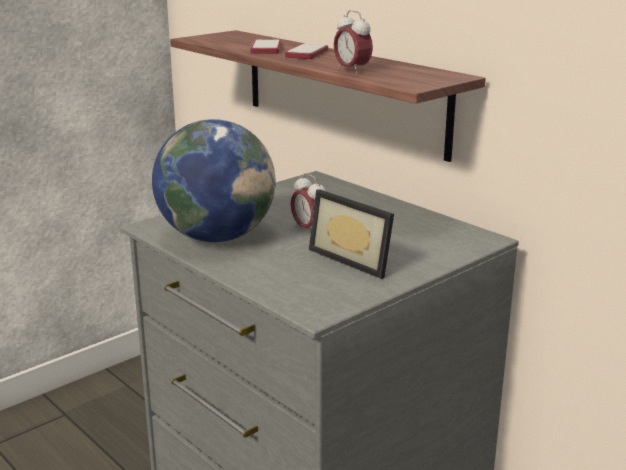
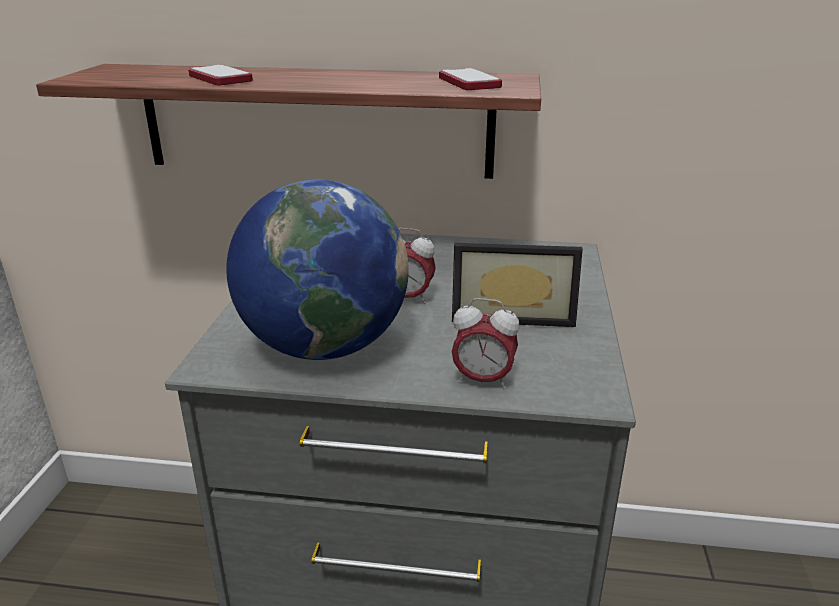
camera: 40 degrees left, 5 degrees up
(307, 53) = (288, 76): phone -> phone (469, 82)
(352, 70) = (402, 86): alarm clock -> alarm clock (483, 380)

